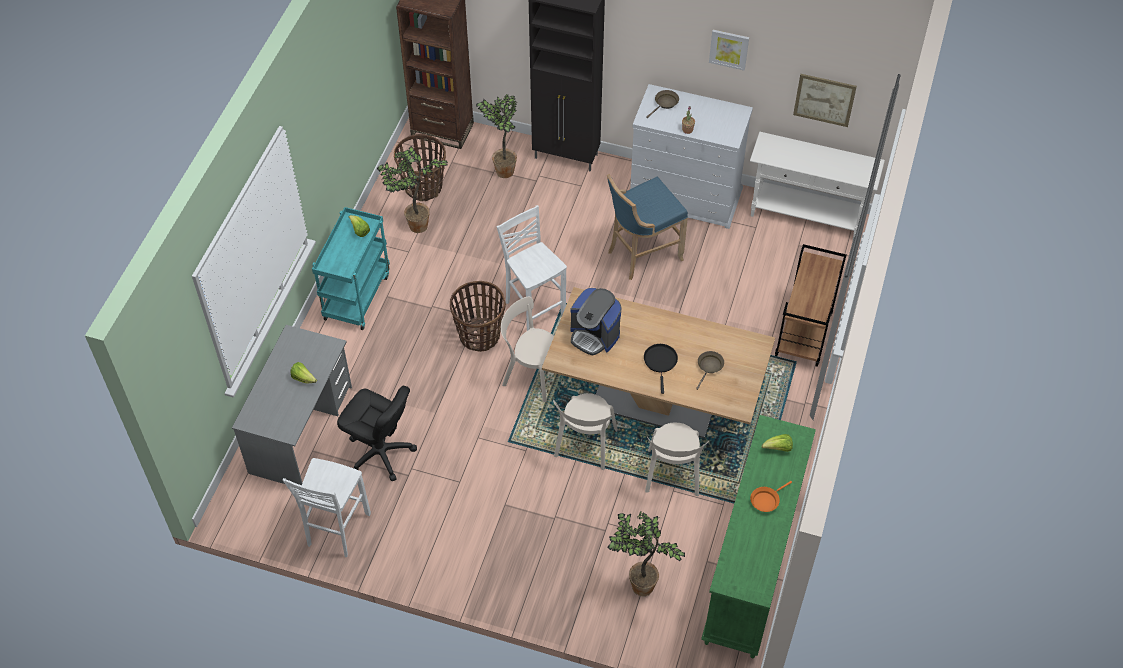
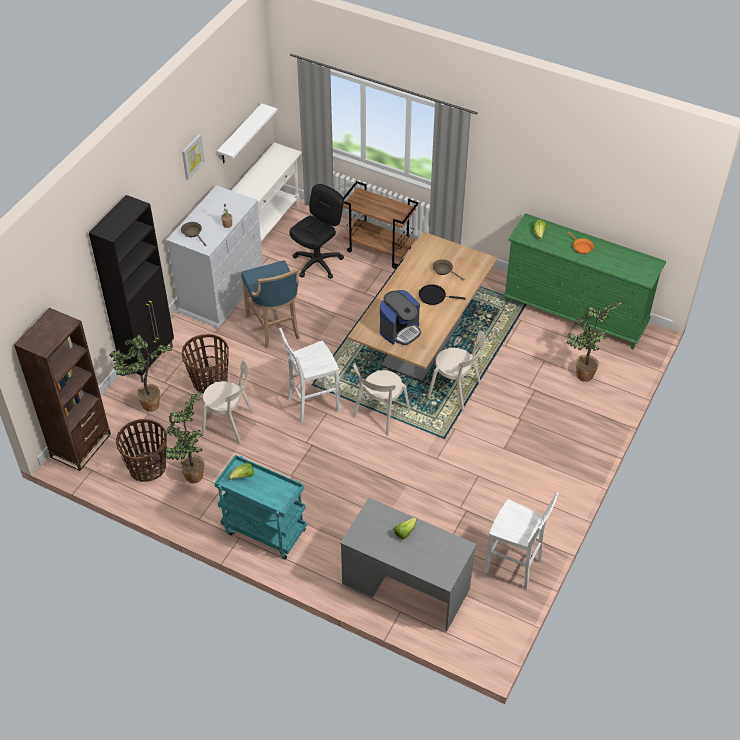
camera: 80 degrees left, 5 degrees down
(380, 453) = (441, 528): black office chair -> black office chair (318, 263)
(479, 335) = (331, 445): basket -> basket (209, 381)
(672, 475) = (491, 343): beige chair -> beige chair (230, 424)
(824, 100) = (240, 135): picture -> white shelf

